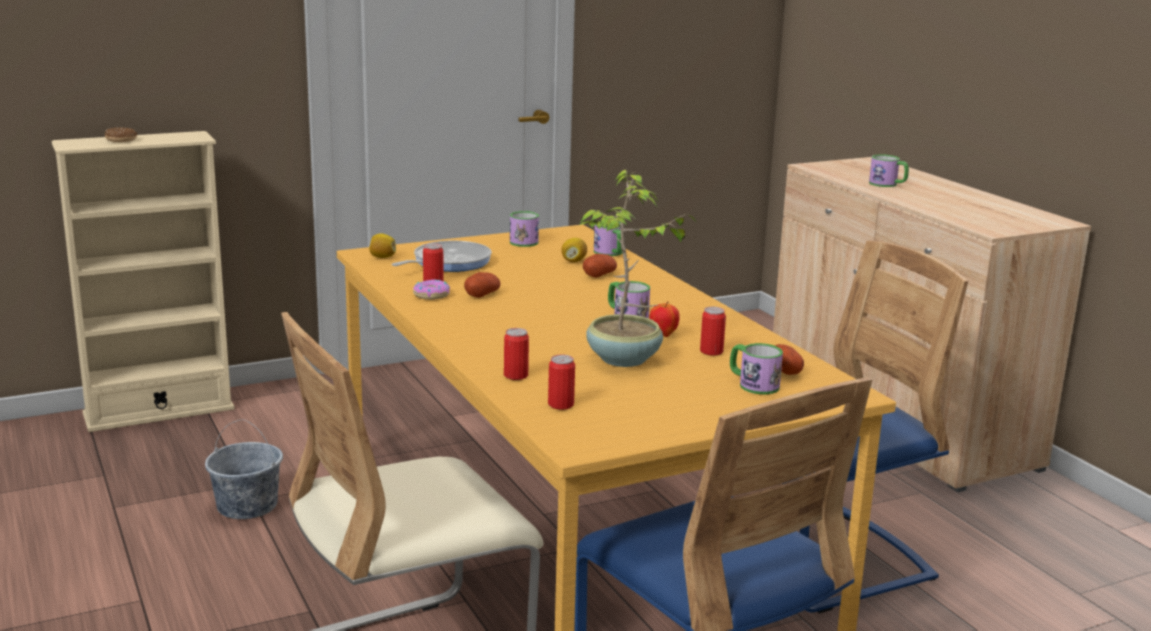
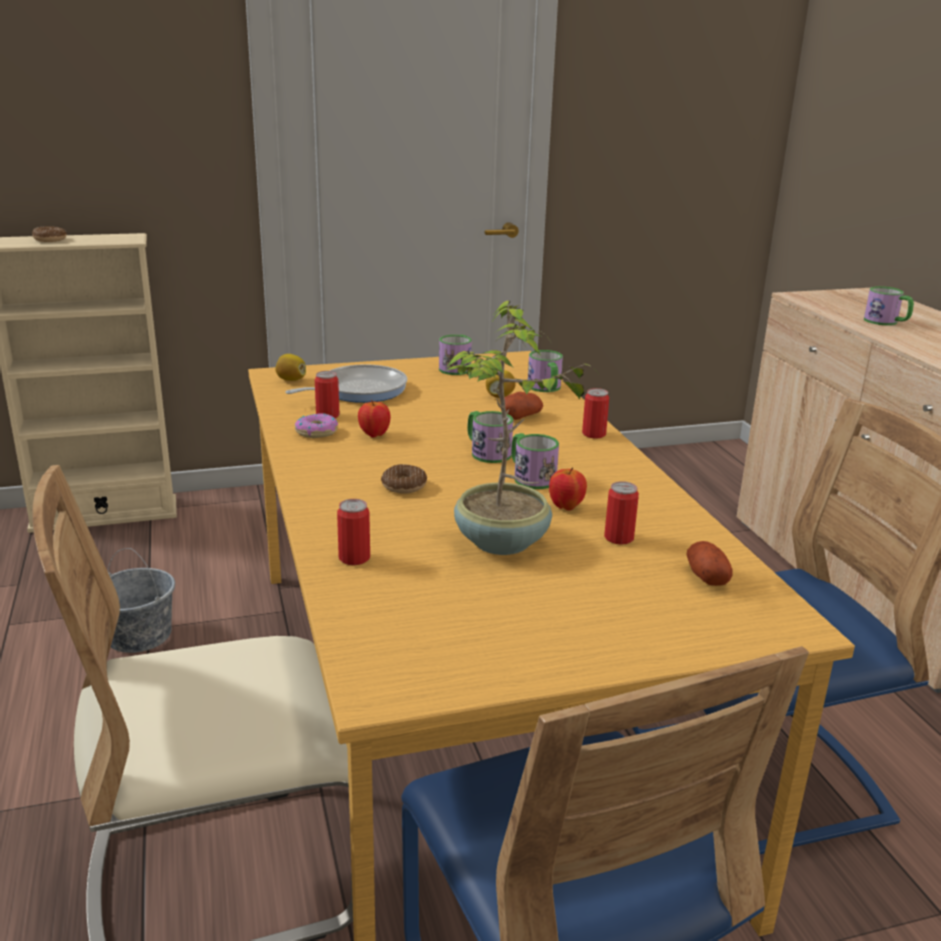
camera: 10 degrees right, 5 degrees up
(482, 295) = (374, 435): potato -> apple
(528, 328) = (404, 486): none -> donut
(561, 404) = (389, 612): can -> can (594, 434)
(753, 384) = (658, 597): mug -> mug (486, 452)

